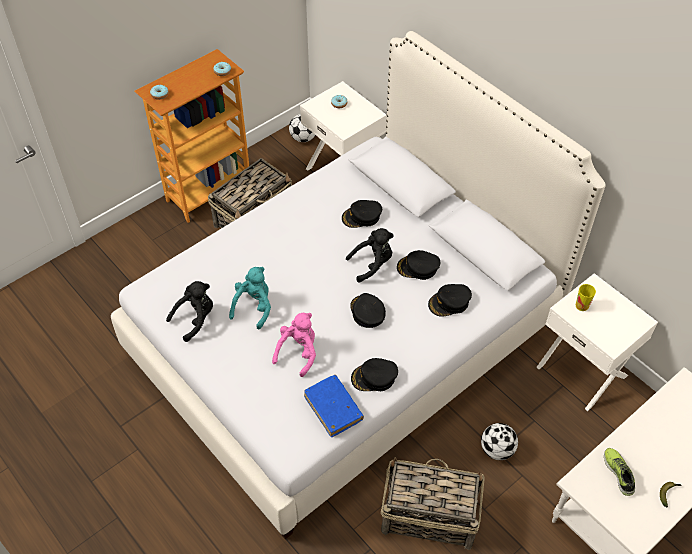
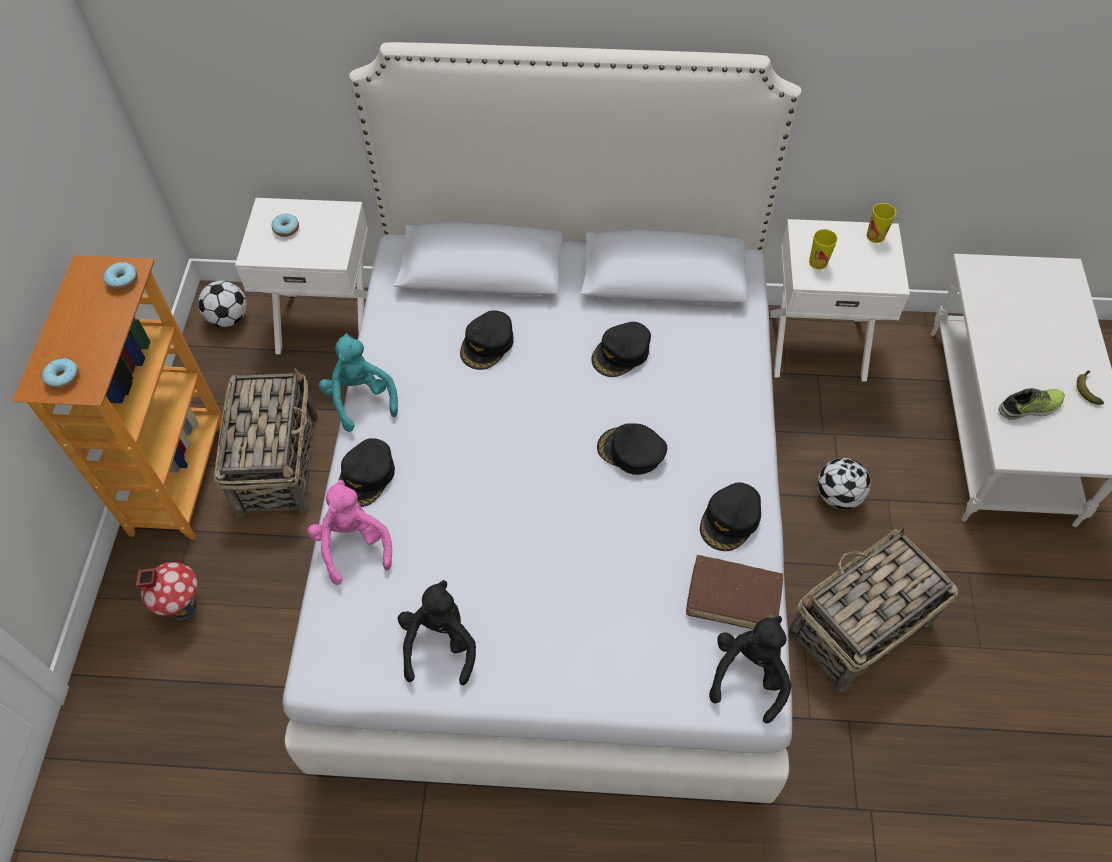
camera: 45 degrees left, 5 degrees up
(155, 245) = (183, 606): none -> toy house
(254, 307) = (495, 562): turquoise plush toy -> turquoise plush toy (360, 398)
(298, 352) = (614, 568): pink plush toy -> pink plush toy (353, 544)
(333, 409) = (733, 598): blue book -> brown book
(372, 264) = (568, 390): black plush toy -> black plush toy (749, 674)
(449, 303) = (701, 365): black cap -> black cap (367, 476)
(619, 473) = (1030, 408): shoe -> shoe turned 135 degrees clockwise
(634, 317) = (875, 236): none -> cup

